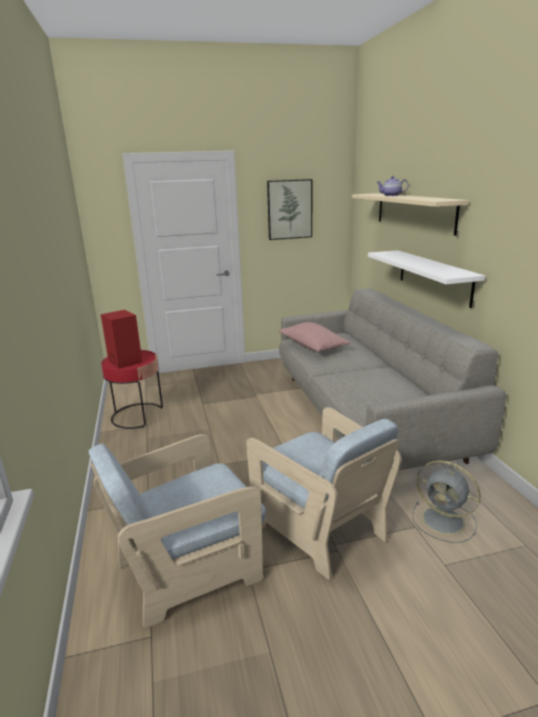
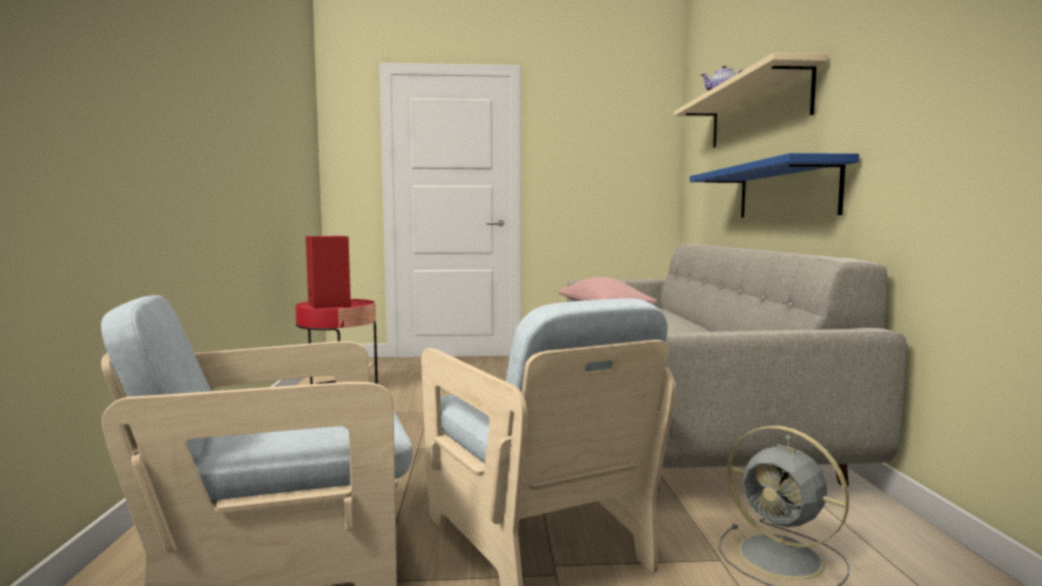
camera: 10 degrees right, 15 degrees down
(289, 209) = (592, 144): picture -> none
(434, 276) = (785, 191): white shelf -> blue shelf

